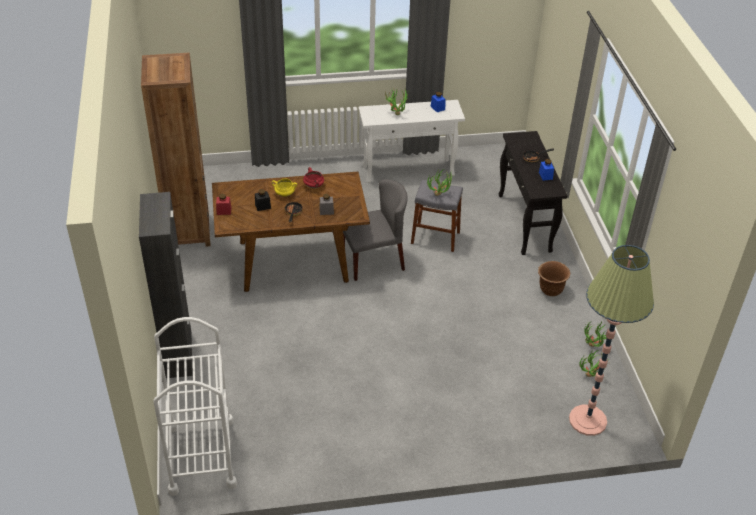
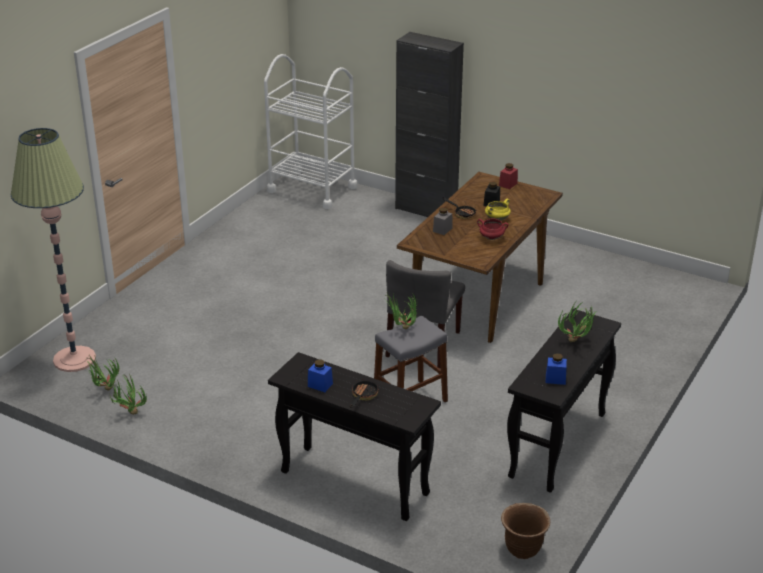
camera: 130 degrees right, 10 degrees down
(188, 231) = (592, 263): brown bookcase -> none
(409, 171) = (557, 446): white console table -> black console table
(550, 290) = (232, 434): brown planter -> brown planter (523, 548)

